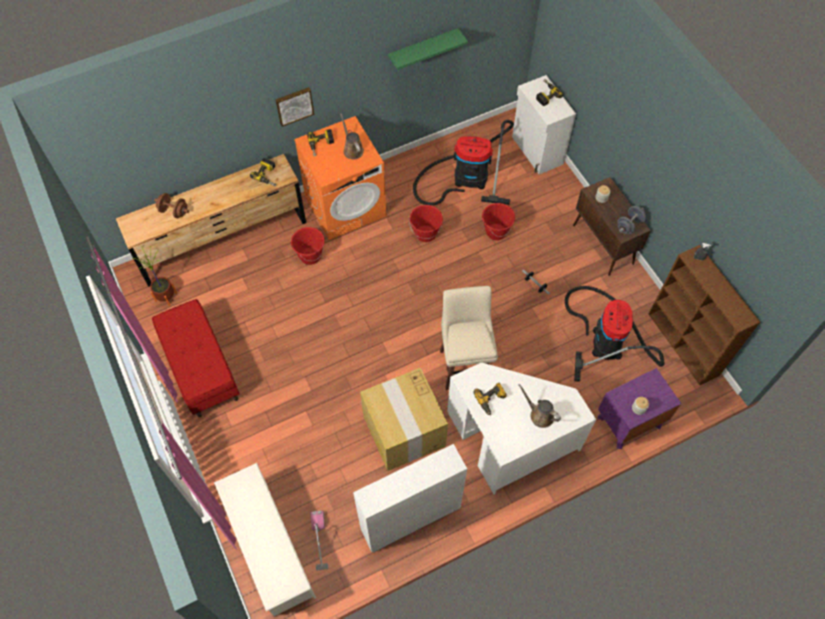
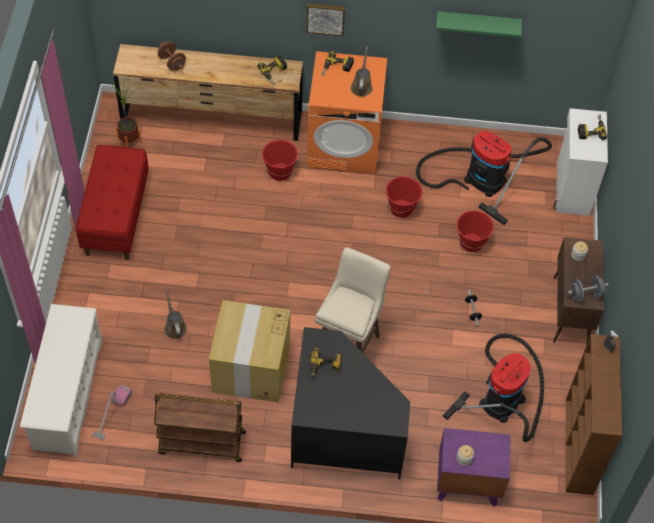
camera: 30 degrees right, 5 degrees down
(410, 519) = (201, 443): white bookcase -> brown cart
(510, 440) = (341, 432): white desk -> black desk
(539, 414) = (358, 403): brown watering can -> brown watering can (175, 327)

